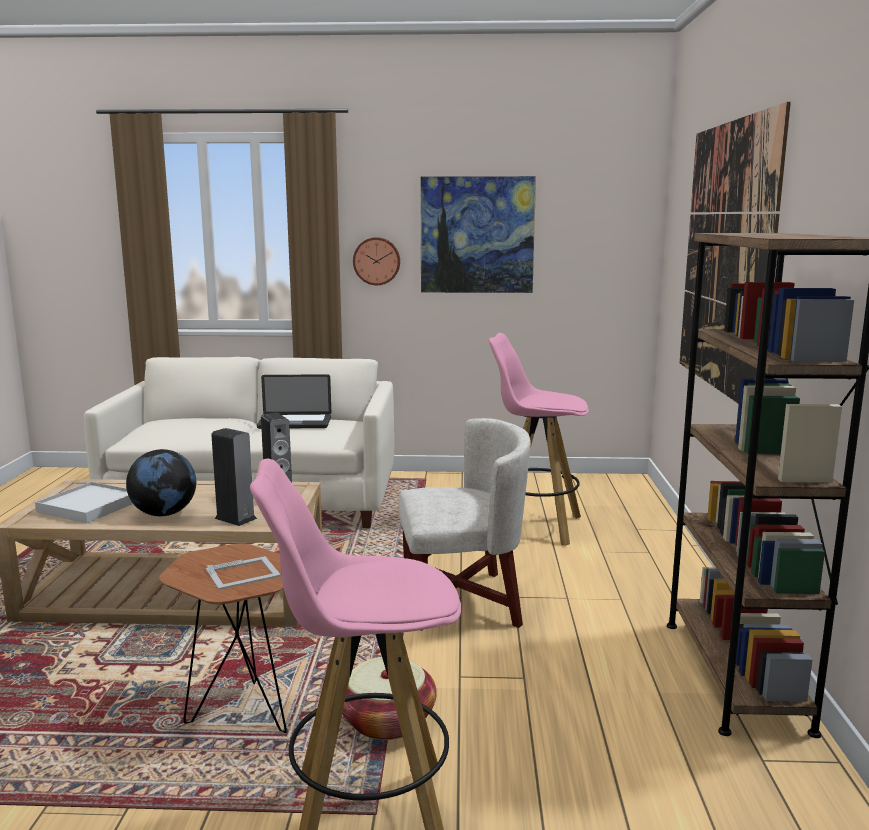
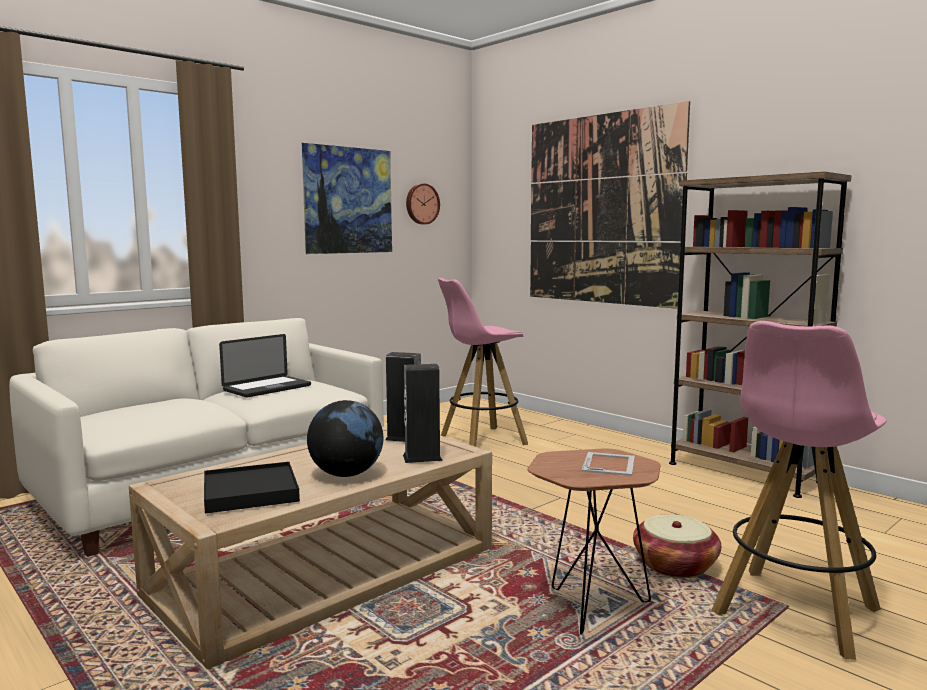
camera: 45 degrees left, 5 degrees down
(89, 506) = (250, 492): white tray -> black tray
(376, 261) = (265, 223): wall clock -> wall clock (421, 204)
(462, 601) = (549, 492): white armchair -> none

